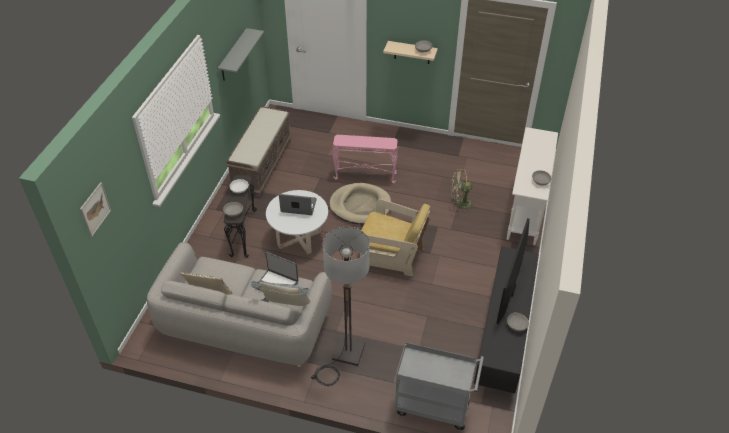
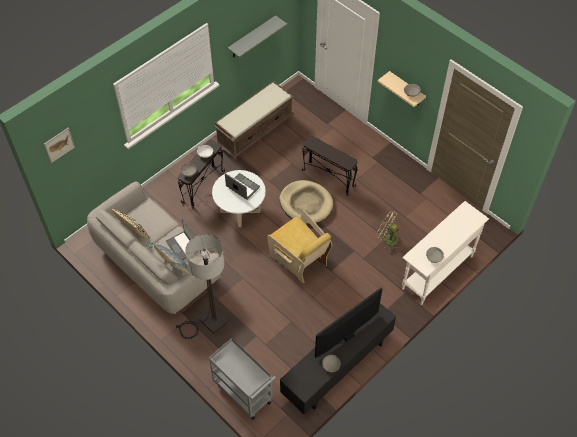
camera: 30 degrees right, 10 degrees up
(365, 176) = (328, 178): pink side table -> black side table

